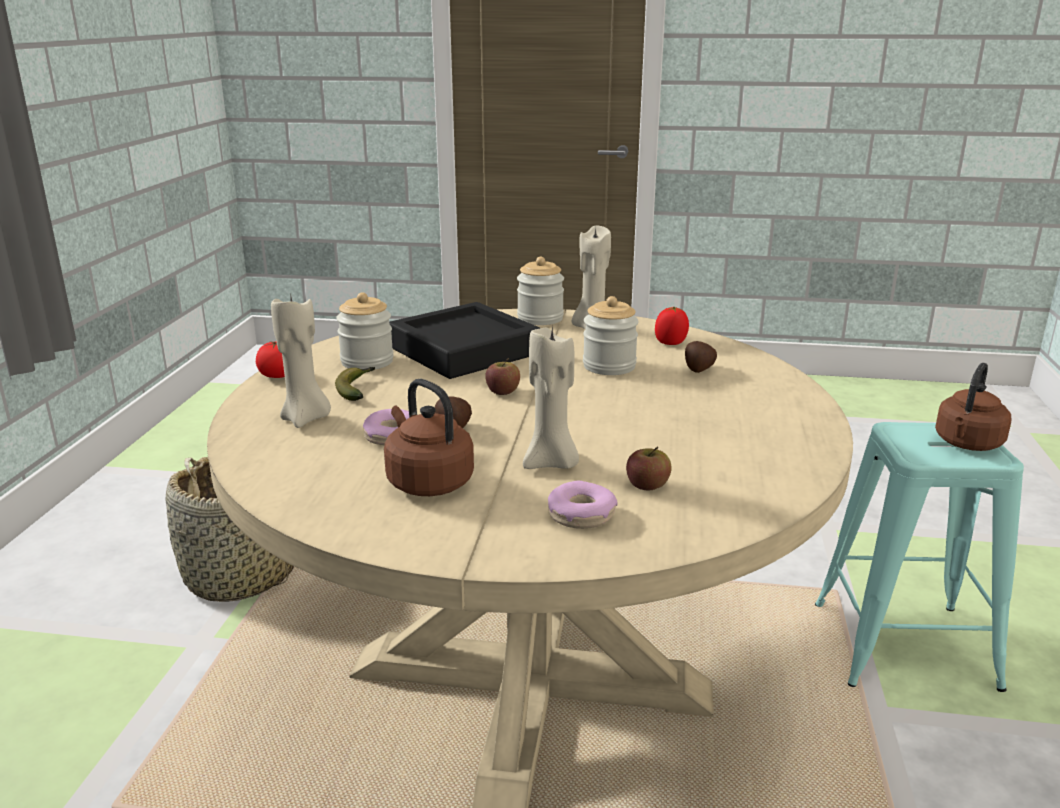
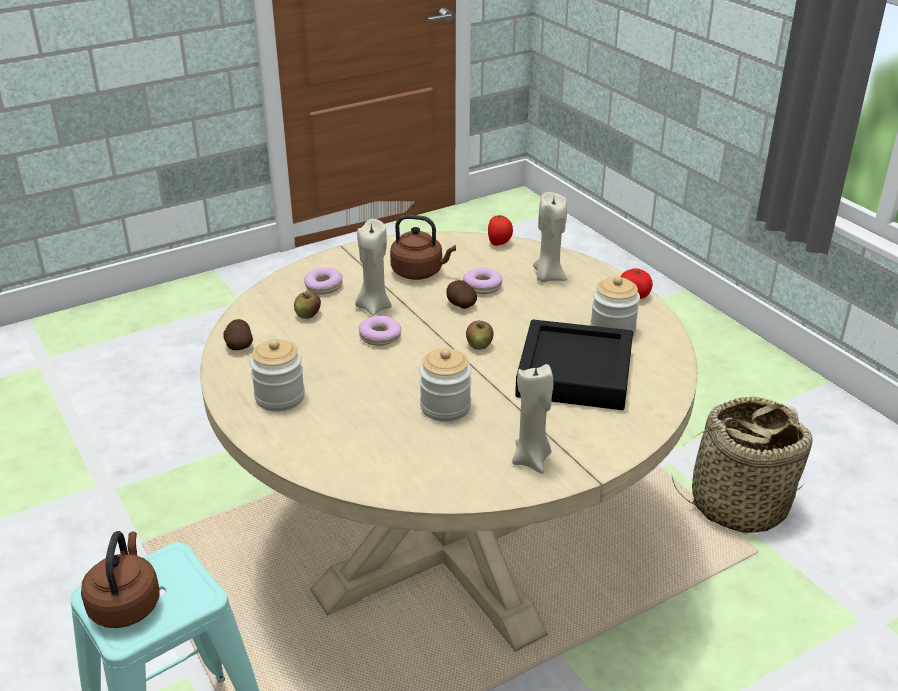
camera: 140 degrees right, 10 degrees up
(357, 389) = (567, 307): banana -> none
(540, 318) = (594, 451): jar -> jar (280, 397)
(590, 431) = (380, 337): none -> donut
(671, 343) = (434, 468): tomato -> tomato (499, 243)
(698, 370) = (372, 436): potato -> potato (239, 345)

